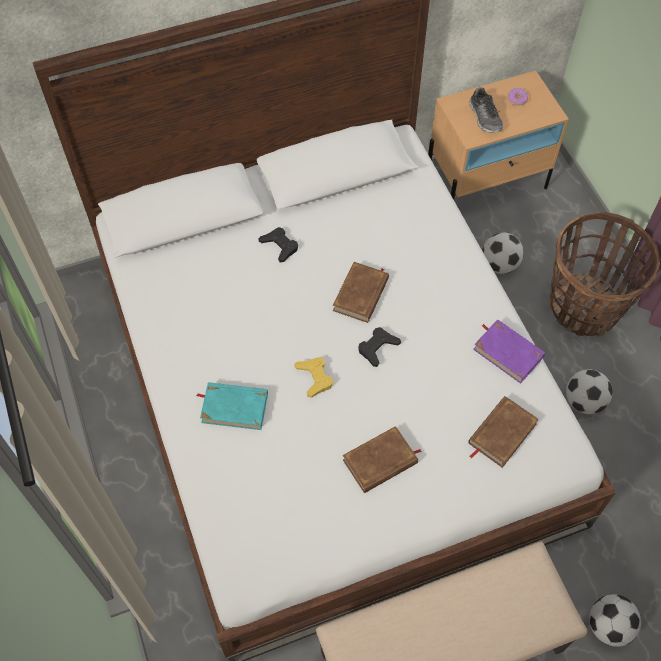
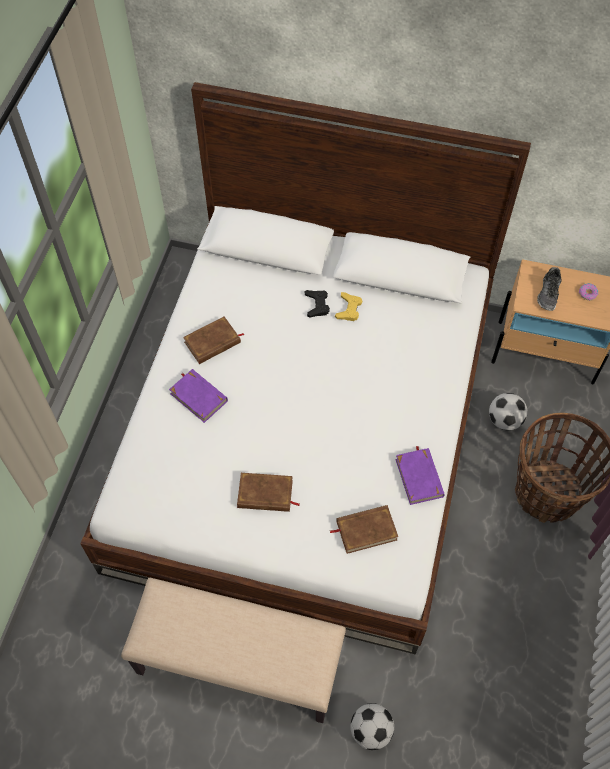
camera: 35 degrees right, 0 degrees up
(234, 407) = (198, 397): turquoise book -> purple book
(314, 378) = (266, 410): yellow game controller -> yellow game controller (349, 309)
(361, 294) = (346, 372): brown book -> brown book (213, 342)
(377, 348) = (327, 416): black game controller -> none
(583, 401) = (487, 562): football -> none

